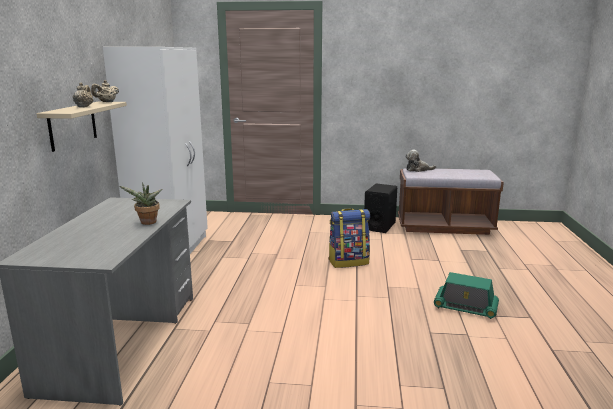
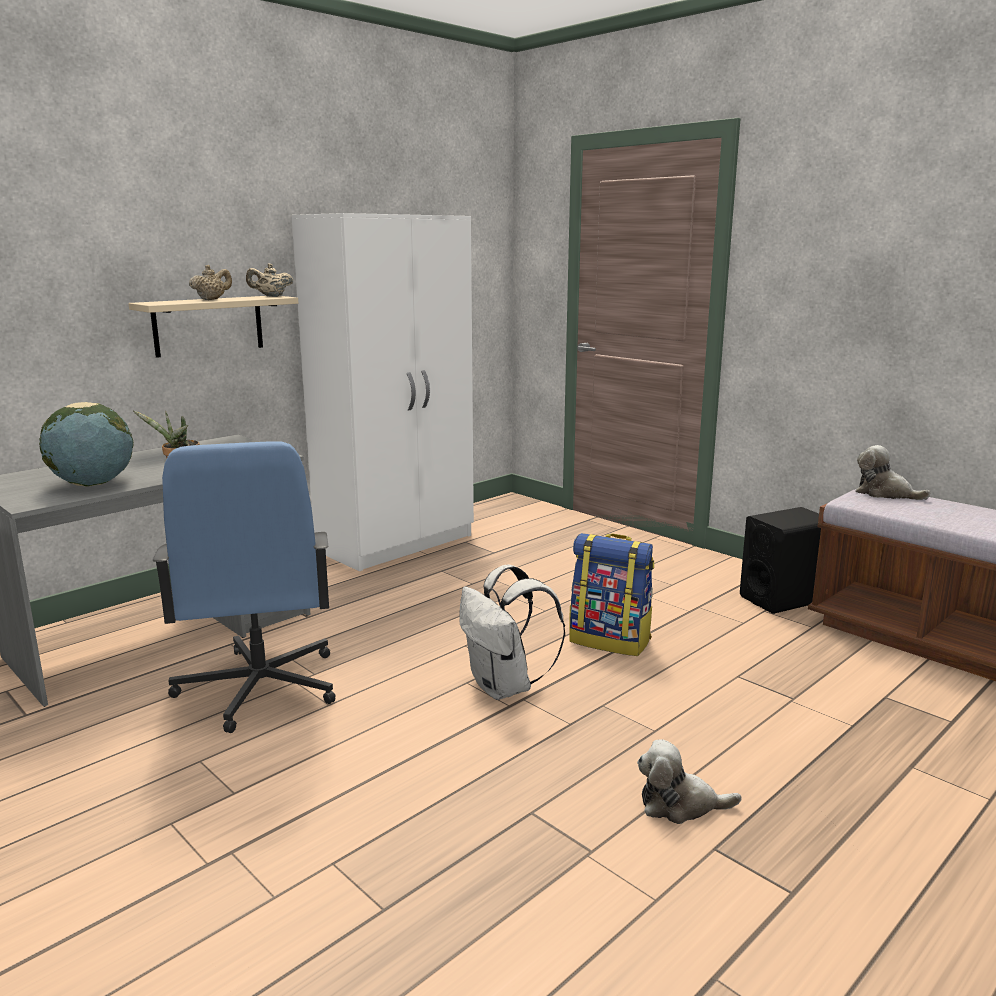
camera: 40 degrees right, 0 degrees up
(109, 242) = (92, 484): none -> globe
(234, 340) = (259, 688): none -> blue office chair
(342, 294) = (505, 687): none -> white backpack
(465, 307) = (680, 805): radio -> plush toy

